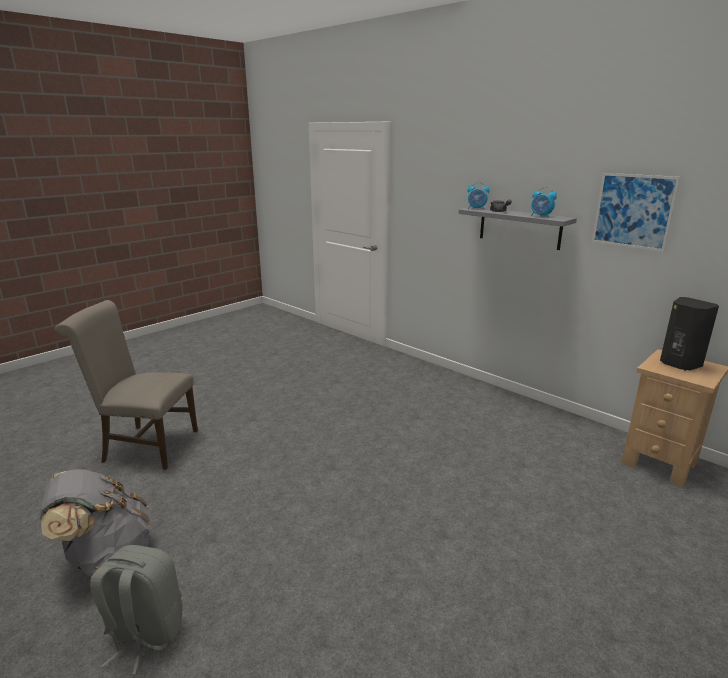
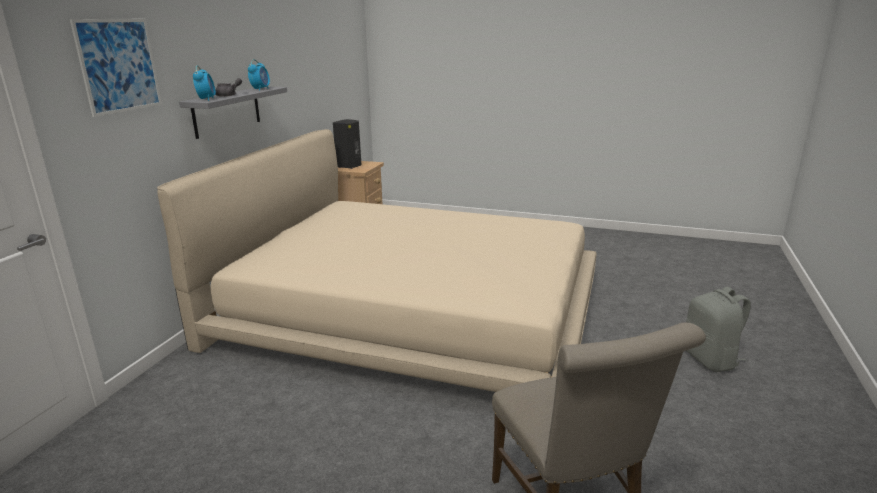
camera: 115 degrees left, 0 degrees up
(106, 556) = (707, 416): grey backpack -> none
(423, 453) = (411, 310): none -> beige bed
(633, 211) = (288, 70): picture -> picture (119, 65)

